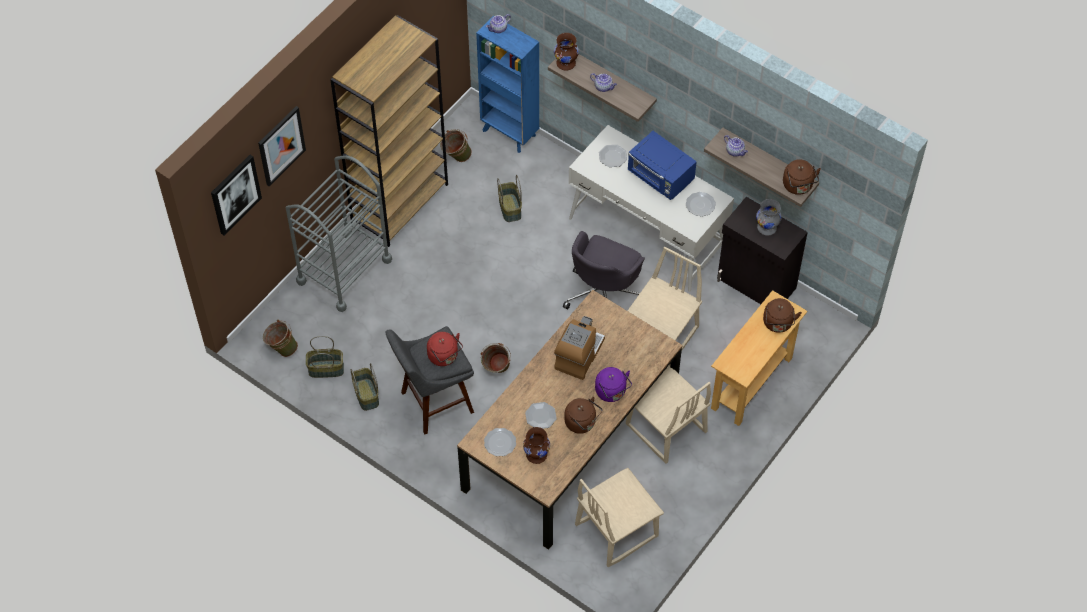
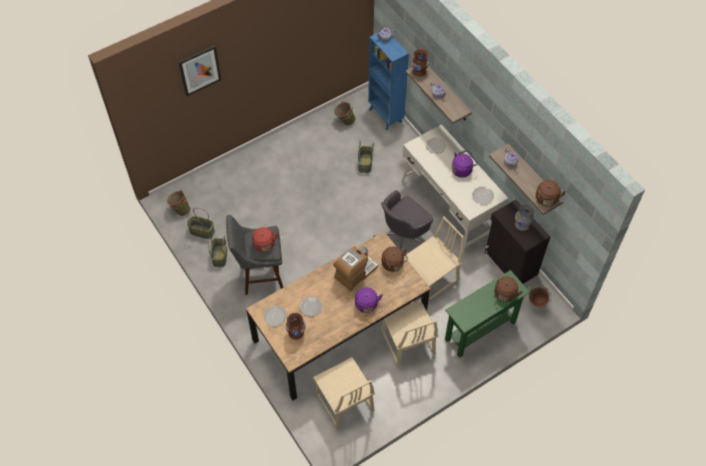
camera: 20 degrees right, 0 degrees up
(235, 194) = (156, 93): picture -> none
(344, 270) = (242, 172): grey cart -> none
(399, 203) = (296, 139): brown bookcase -> none
(496, 371) = (310, 267): green bucket -> green bucket (536, 305)
(582, 423) = (337, 321): brown kettle -> brown kettle (393, 265)
(616, 530) = (344, 402): beige chair -> beige chair turned 105 degrees counterclockwise
(660, 178) = (462, 170): blue microwave -> purple kettle
(751, 383) = (480, 330): beige console table -> green console table

